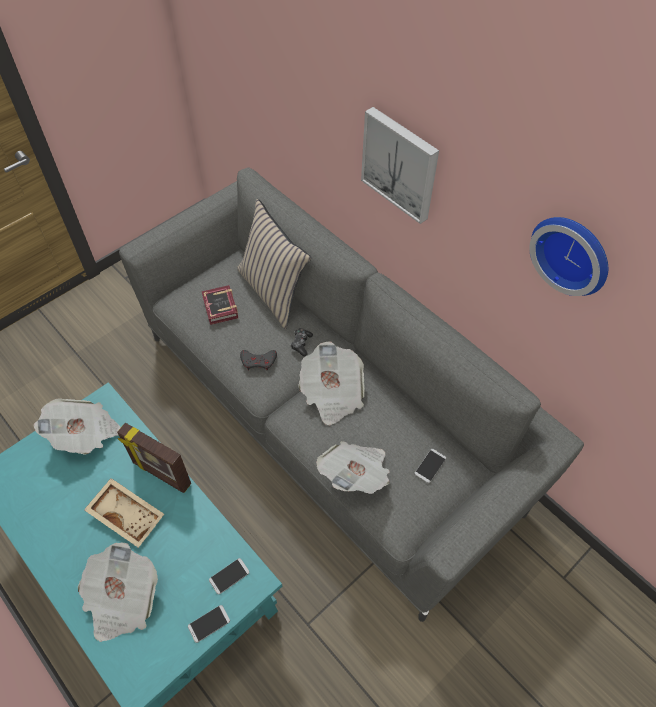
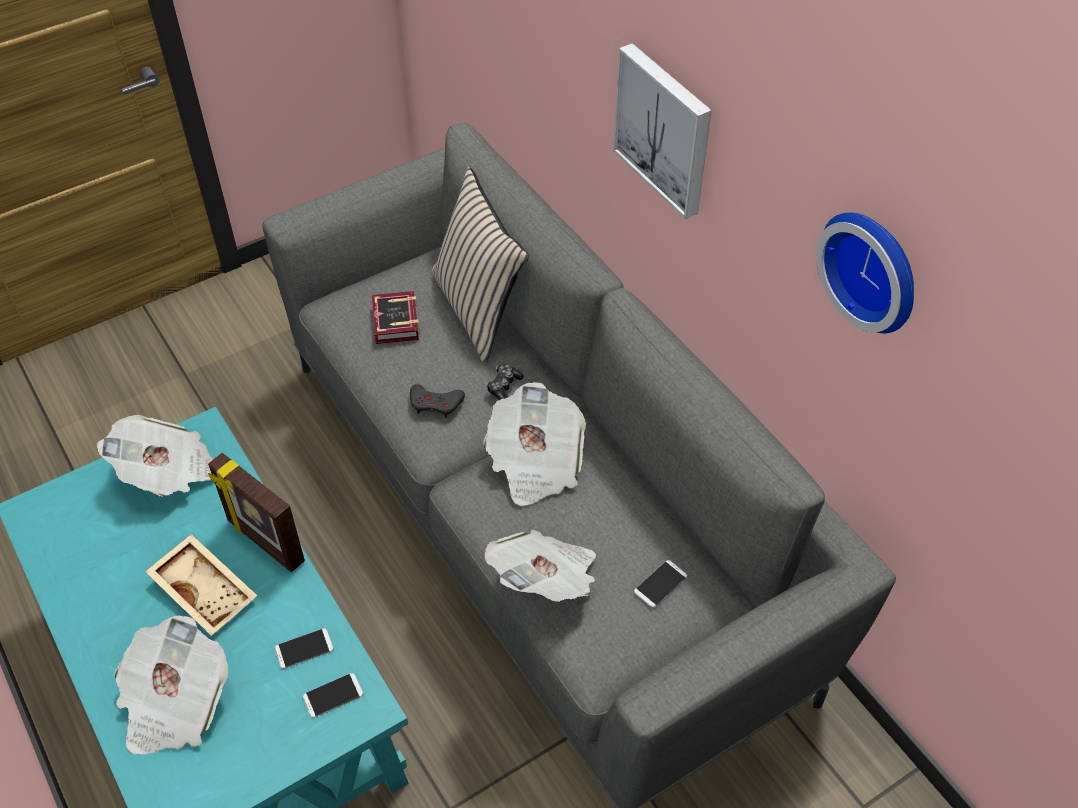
camera: 10 degrees right, 5 degrees down
(209, 623) = (290, 755): phone -> phone (304, 649)

